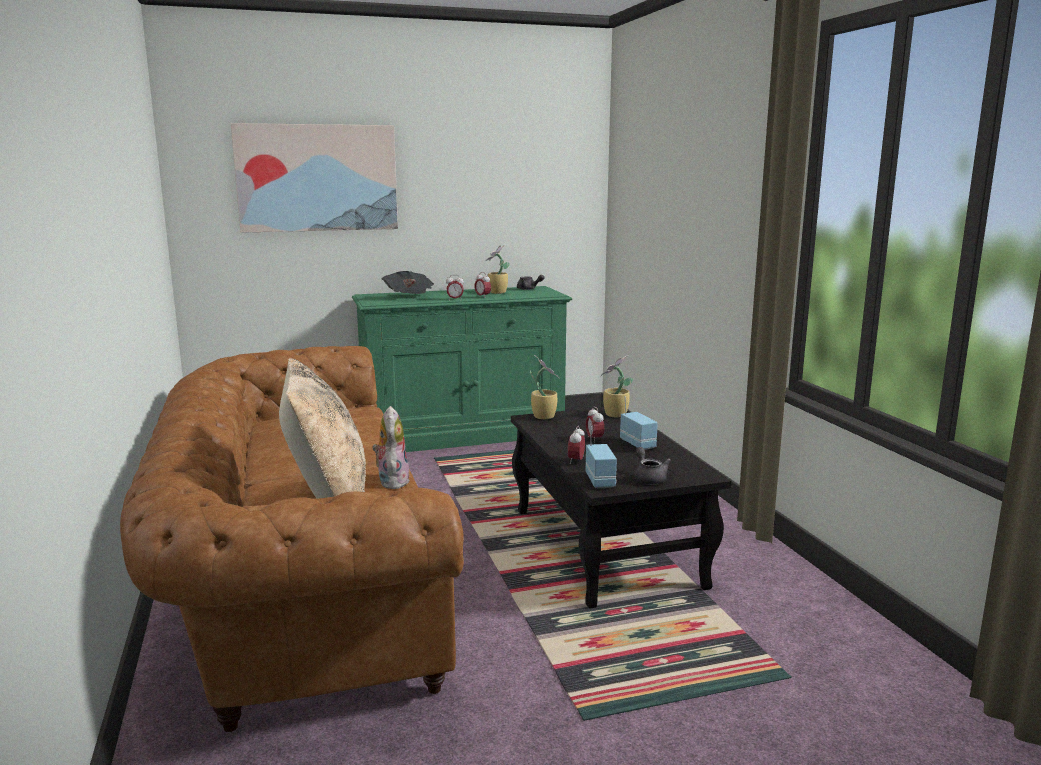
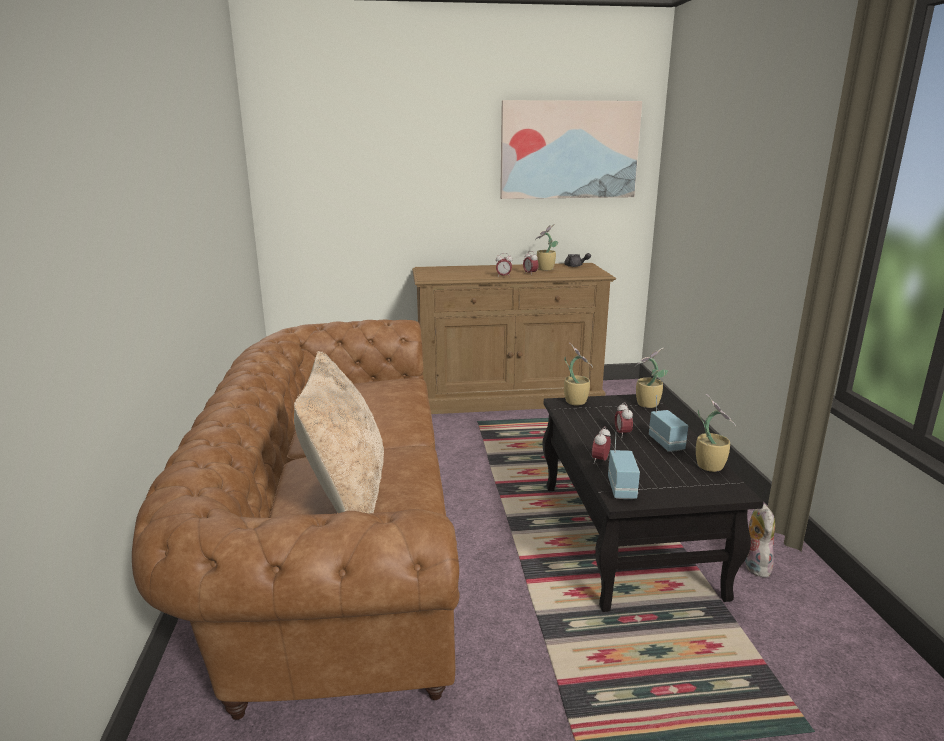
camera: 10 degrees right, 5 degrees up
(317, 178) = (383, 159): picture -> picture (569, 150)
(391, 481) = (414, 472): plush toy -> plush toy (753, 565)
(409, 297) = (462, 272): newspaper -> none
(465, 434) = (509, 397): green cabinet -> brown cabinet
(649, 478) = (673, 490): grey teapot -> none
(680, 458) = (710, 465): none -> potted plant

